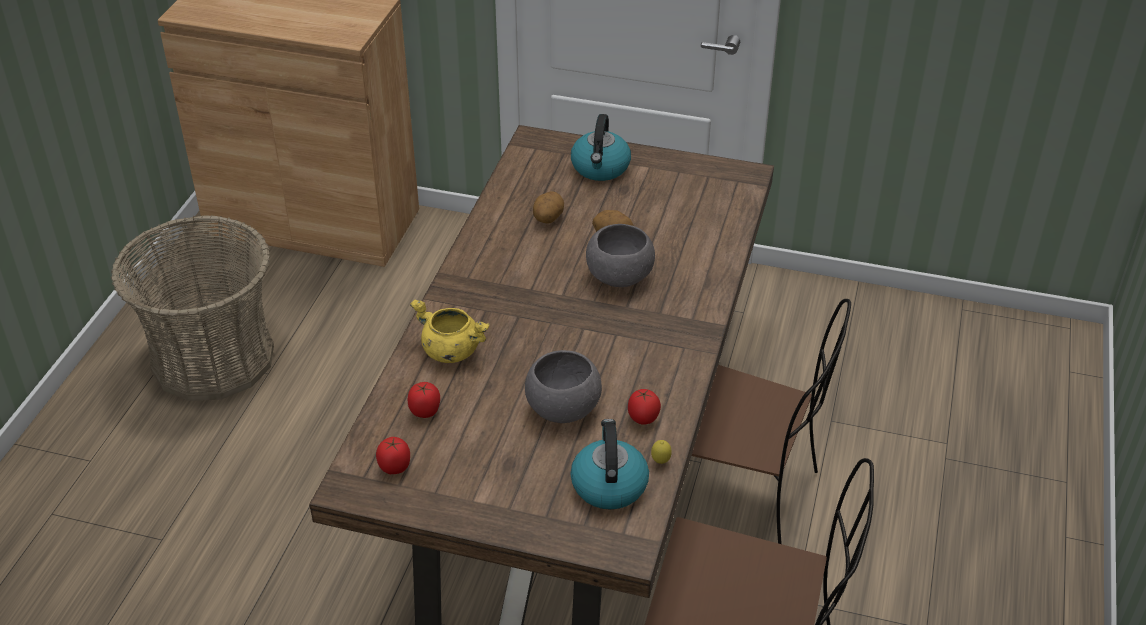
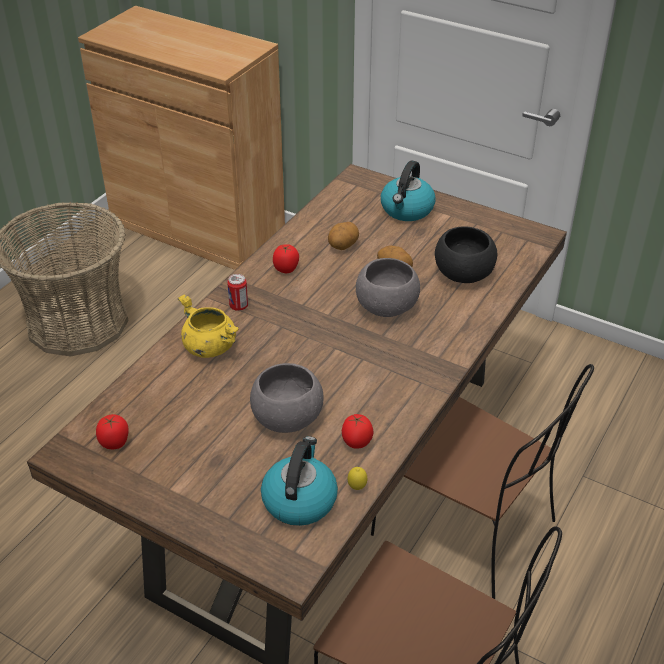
camera: 15 degrees right, 0 degrees up
(425, 411) = (163, 397): tomato -> tomato (286, 269)
(463, 302) = (238, 306): none -> can
(685, 228) = (463, 274): none -> black bowl

